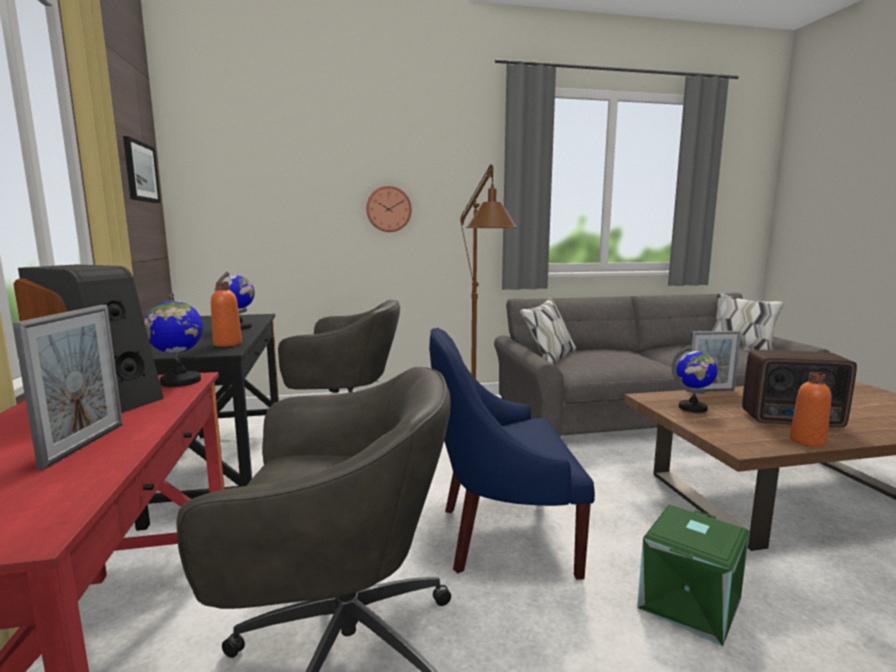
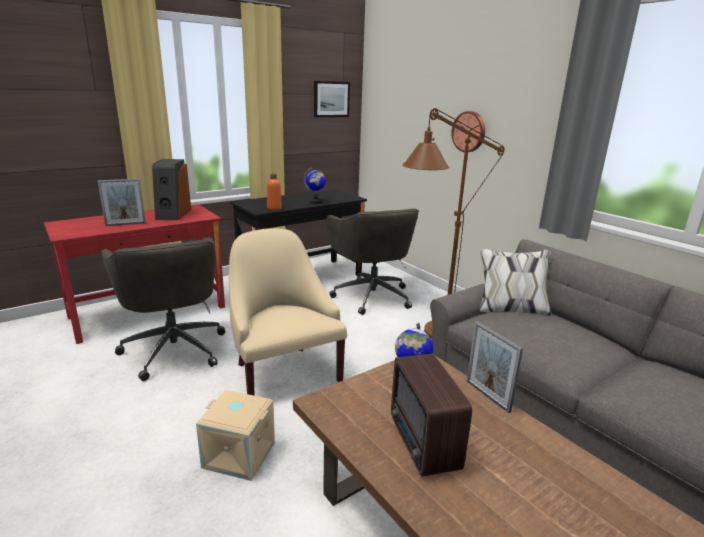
camera: 65 degrees right, 10 degrees up
(180, 381) = (201, 216): globe -> none
(503, 535) = (283, 373): blue armchair -> beige armchair
(691, 605) = (238, 455): green storage box -> beige storage box
(807, 441) = (359, 444): orange bottle -> none

